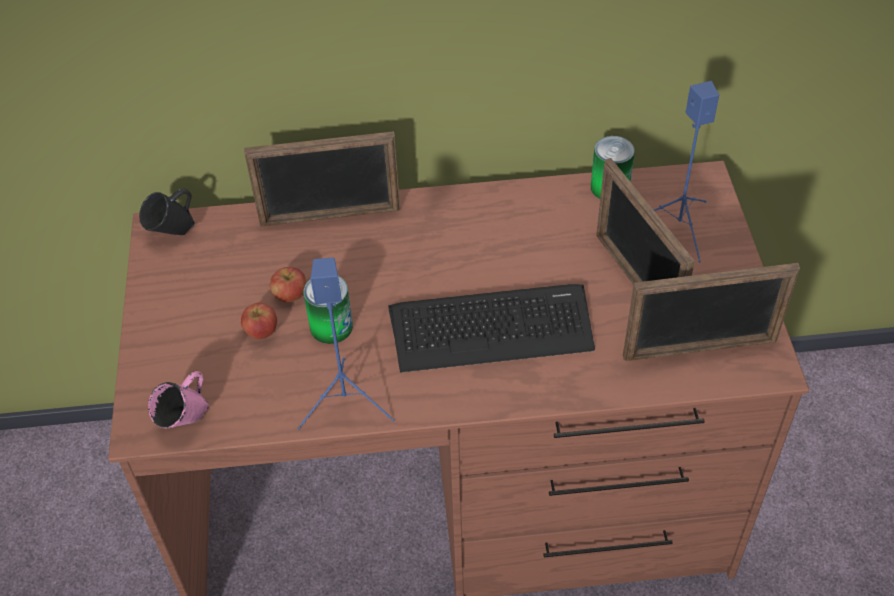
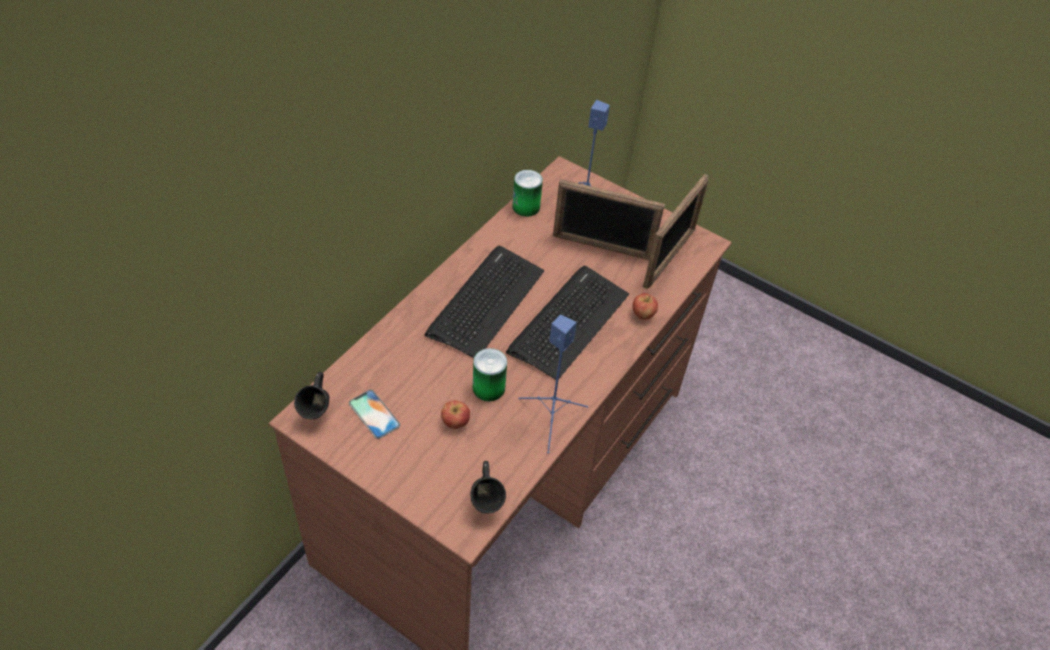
camera: 55 degrees left, 0 degrees up
(187, 422) = (485, 503): pink mug -> black mug
(211, 270) = (374, 414): none -> phone
(290, 295) = (441, 390): apple -> apple (642, 314)
(330, 217) = (400, 330): picture frame -> none
(439, 248) = (485, 301): none -> keyboard

